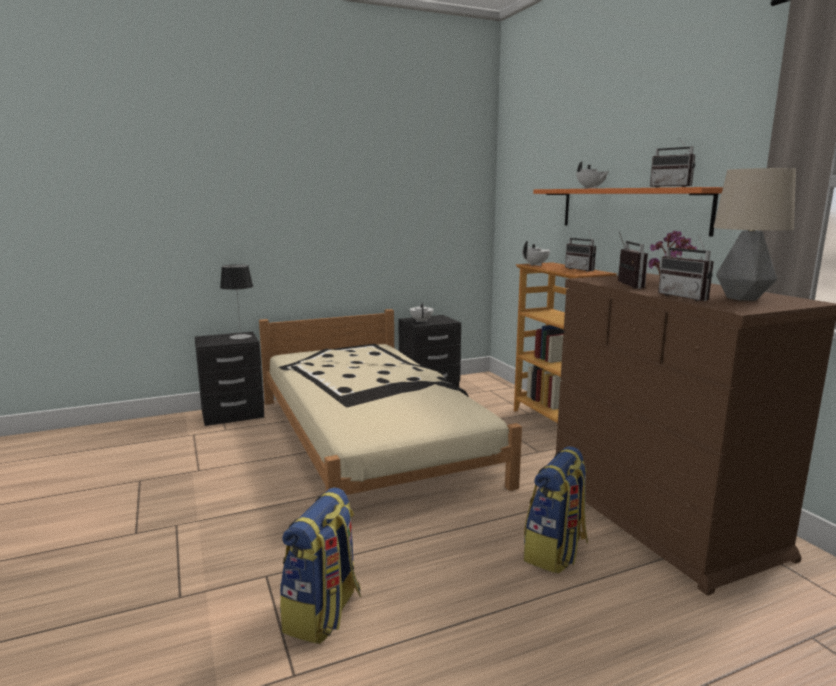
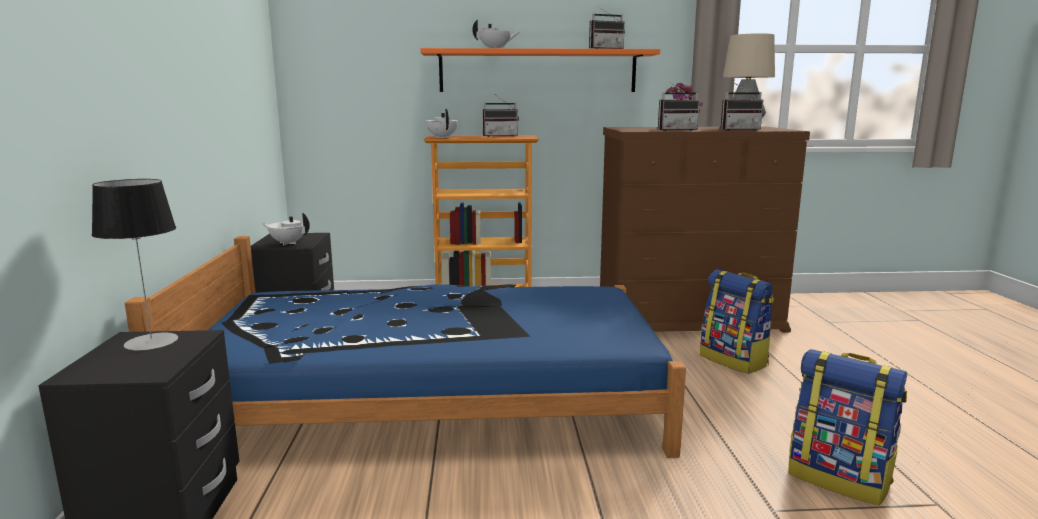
camera: 70 degrees left, 0 degrees up
(369, 438) = (432, 400): beige bed -> blue bed
(624, 285) = (676, 130): radio -> radio turned 150 degrees clockwise

